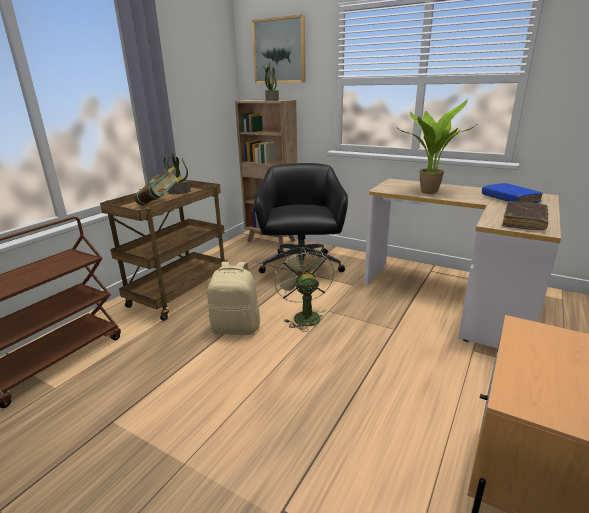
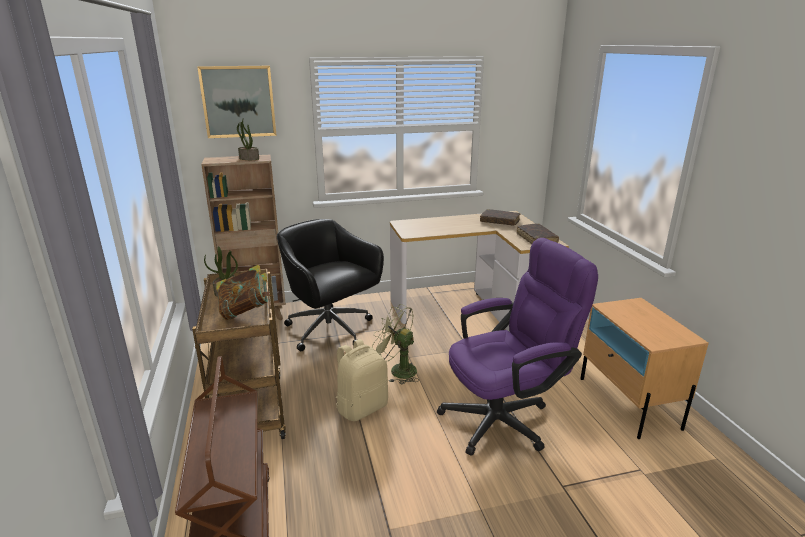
camera: 45 degrees left, 0 degrees up
(332, 406) = (505, 418): none -> purple office chair
(428, 191) = (442, 228): potted plant -> none
(509, 199) = (499, 221): blue book -> brown book

